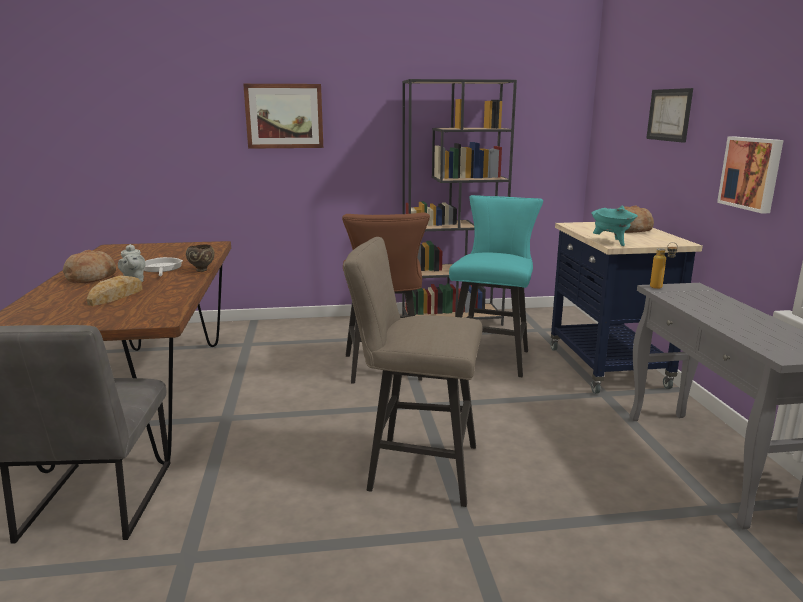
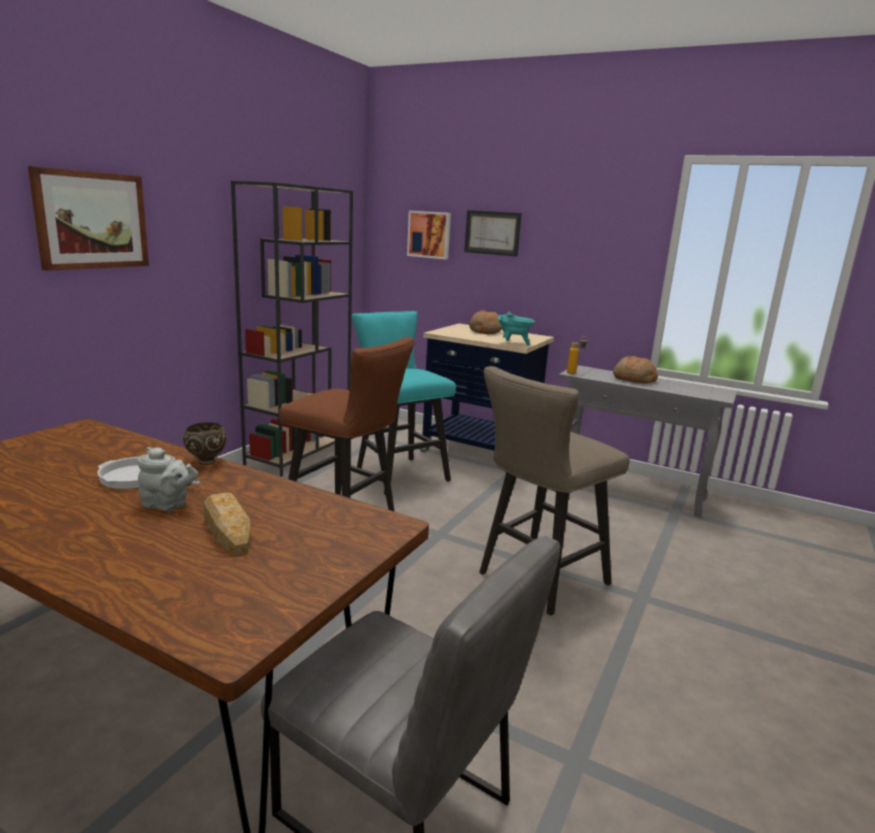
camera: 55 degrees left, 0 degrees up
(90, 277) = (71, 527): bread -> bread (634, 379)
(752, 173) = (597, 280): picture -> picture (429, 234)

